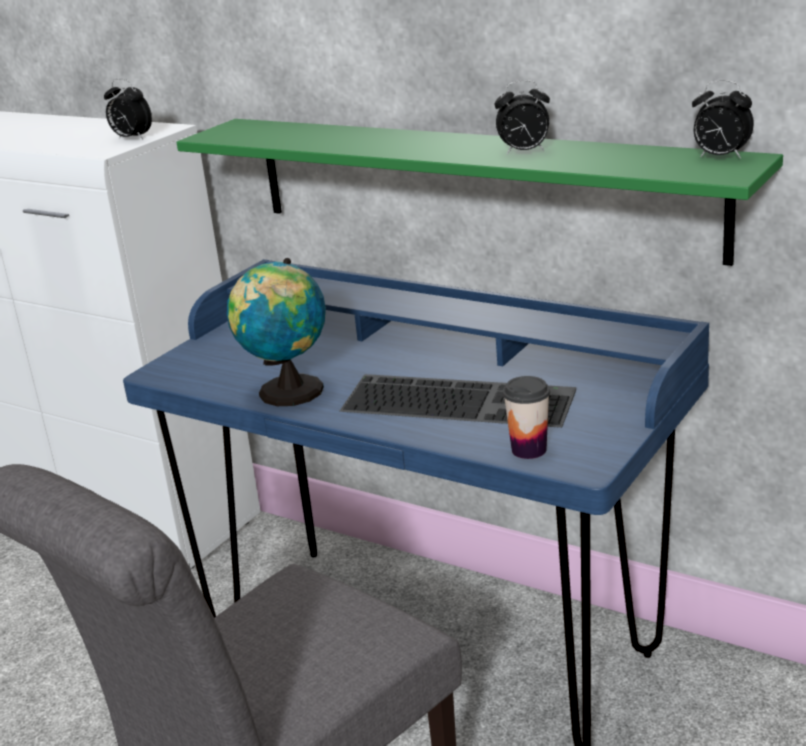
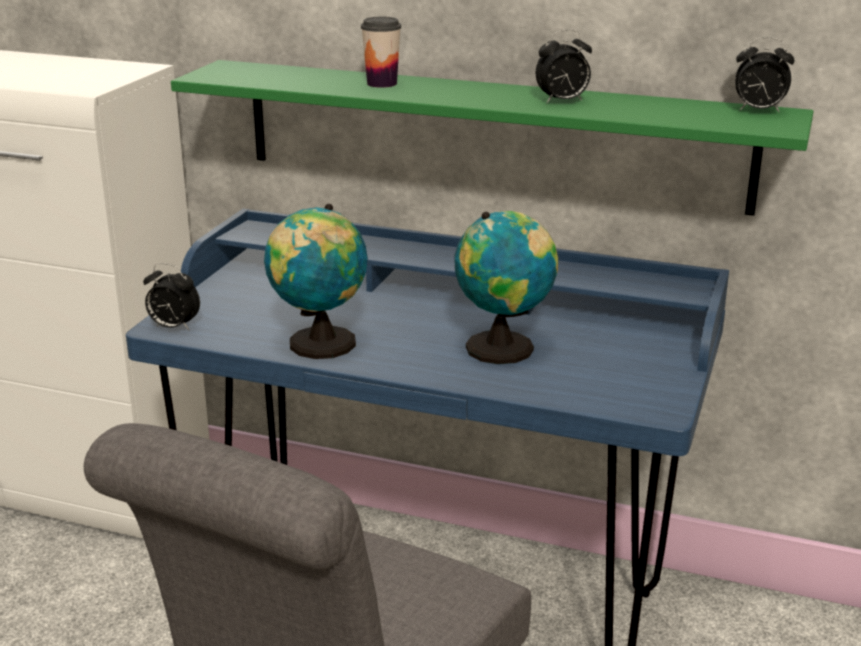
camera: 15 degrees left, 0 degrees up
(132, 138) = (110, 77): alarm clock -> alarm clock (173, 327)
(461, 400) = (505, 348): keyboard -> globe
(529, 450) = (597, 395): cup -> cup (382, 83)

